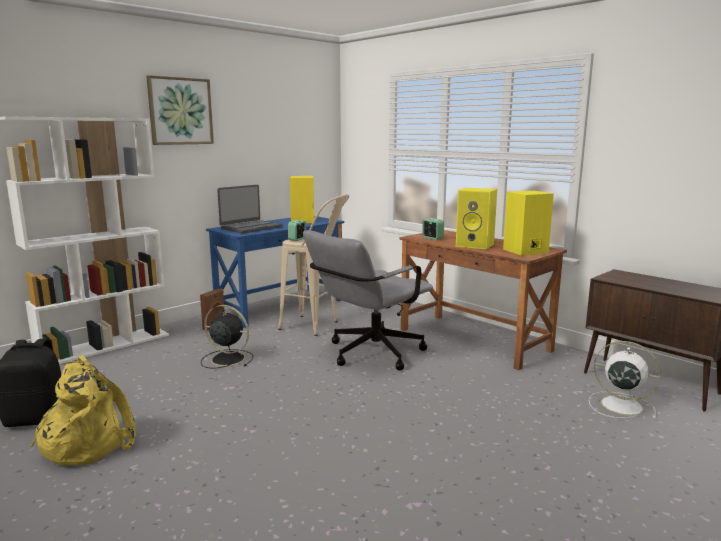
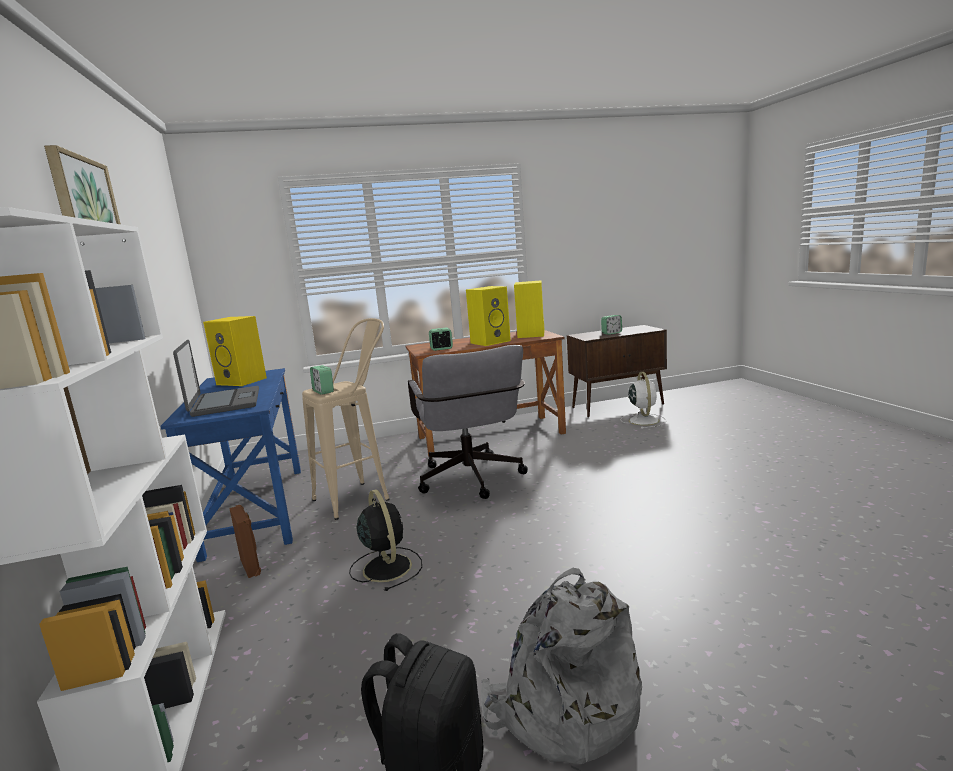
camera: 60 degrees left, 0 degrees up
(88, 443) = (563, 711): yellow backpack -> grey backpack
(226, 359) = (386, 567): black fan -> black fan turned 105 degrees clockwise
(619, 405) = (643, 420): white fan -> white fan turned 120 degrees clockwise
(653, 283) = (611, 333): none -> alarm clock

